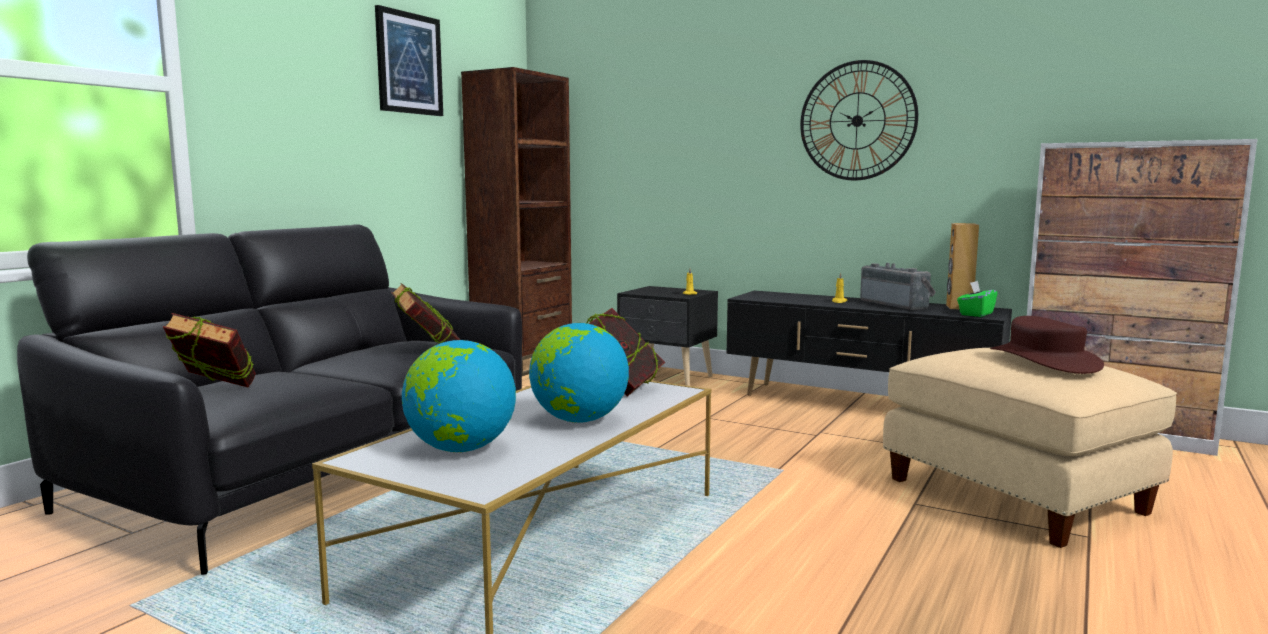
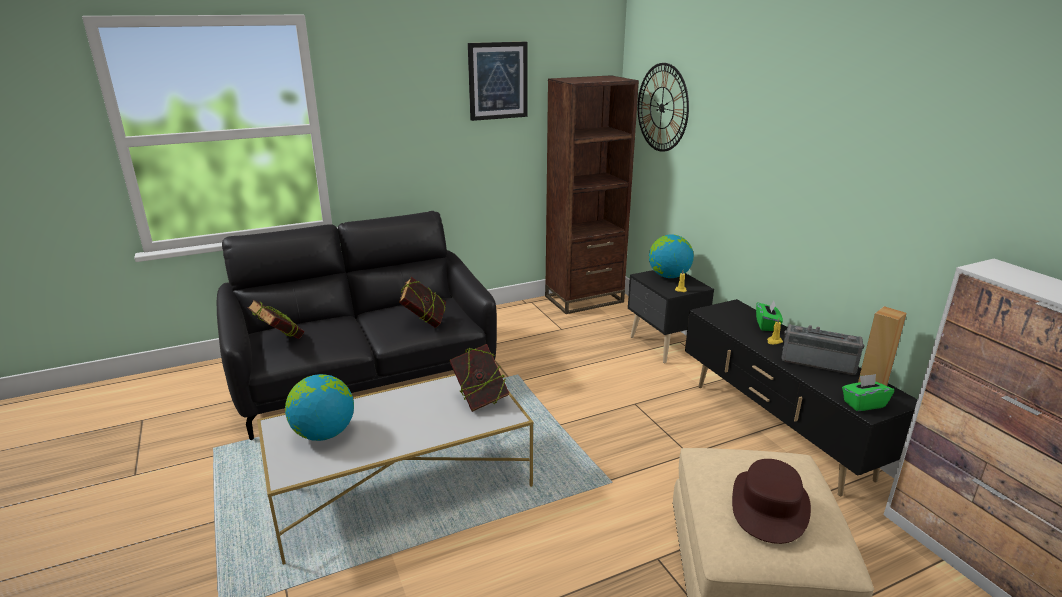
camera: 35 degrees right, 15 degrees up
(579, 420) = (412, 428): globe -> globe (669, 276)
(813, 296) = (767, 325): none -> green tissue box
(857, 121) = (837, 176): wall clock -> wall clock (662, 108)
(896, 304) = (818, 362): radio -> radio turned 75 degrees counterclockwise

